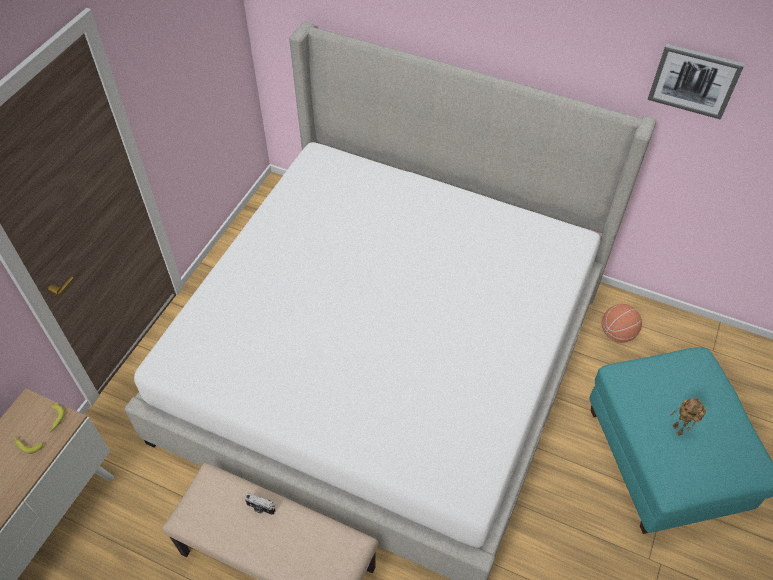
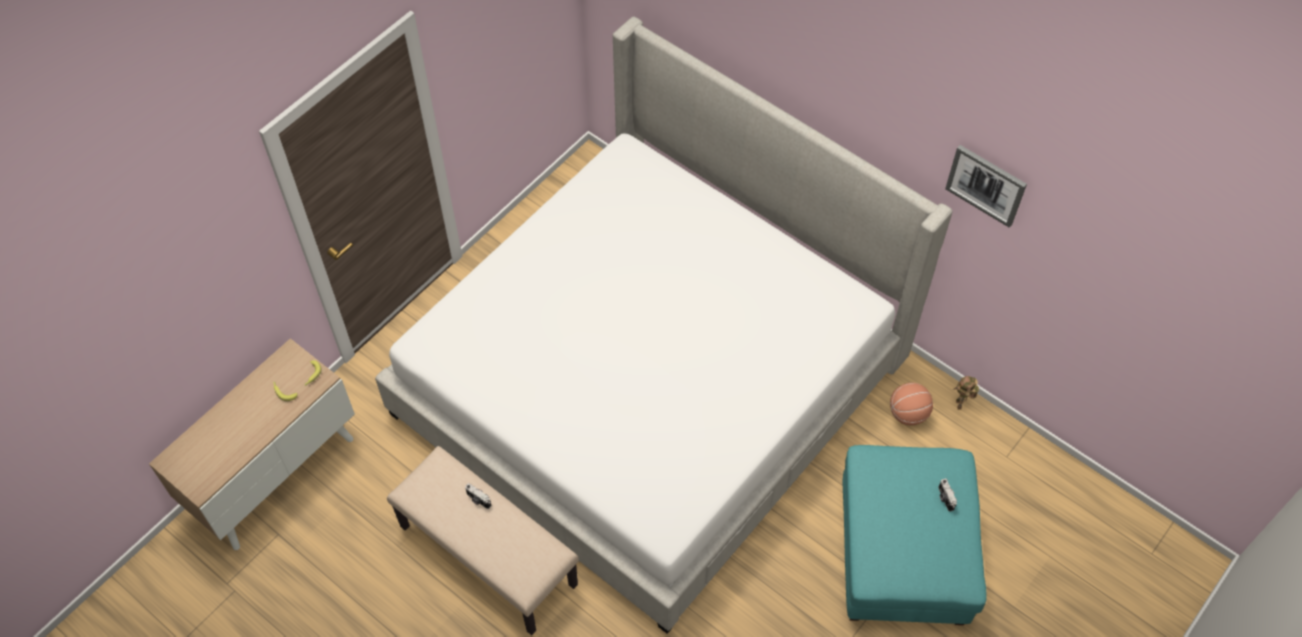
camera: 15 degrees right, 5 degrees up
(679, 430) = (900, 526): toy robot -> toy robot (960, 405)
(707, 394) = (945, 498): none -> camera

